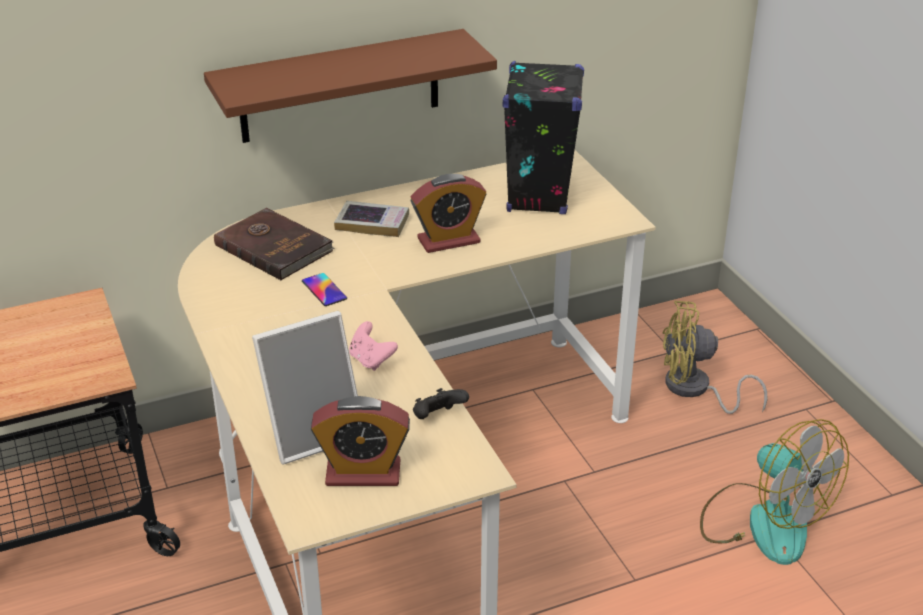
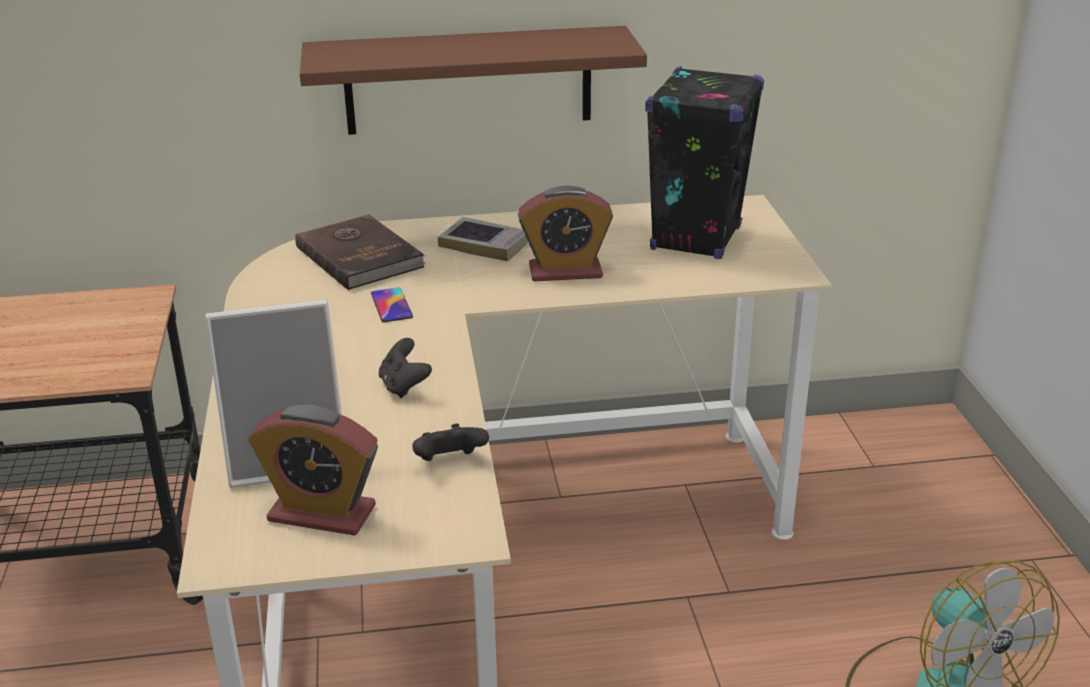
camera: 15 degrees right, 5 degrees down
(371, 360) = (404, 386): pink game controller -> black game controller
(695, 390) = (889, 515): yellow fan -> none

